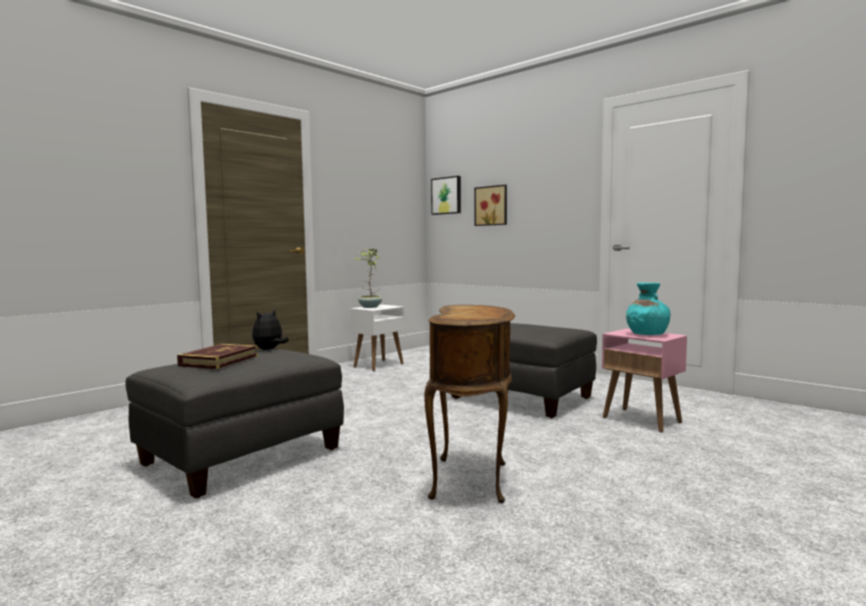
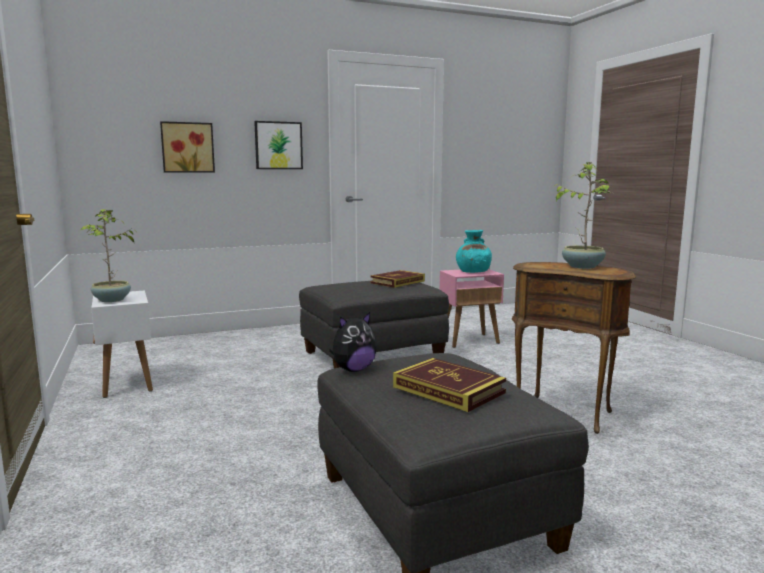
camera: 65 degrees left, 5 degrees up
(269, 349) = (353, 369): plush toy -> plush toy turned 90 degrees counterclockwise
(447, 195) = (102, 127): picture -> picture (278, 145)
(484, 312) = (582, 266): none -> potted plant
(542, 328) = (397, 282): none -> book

